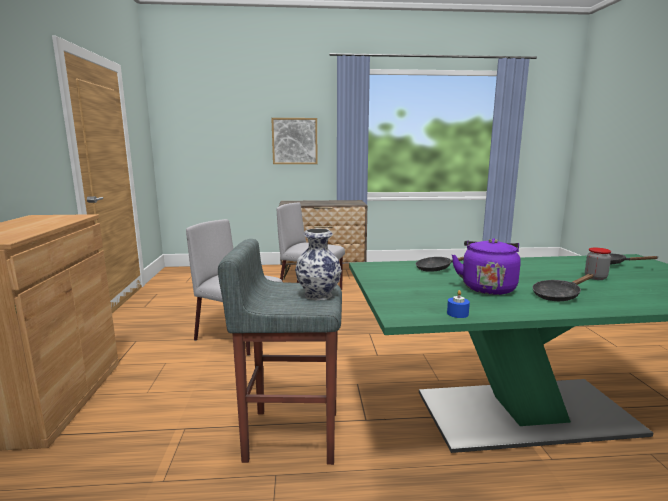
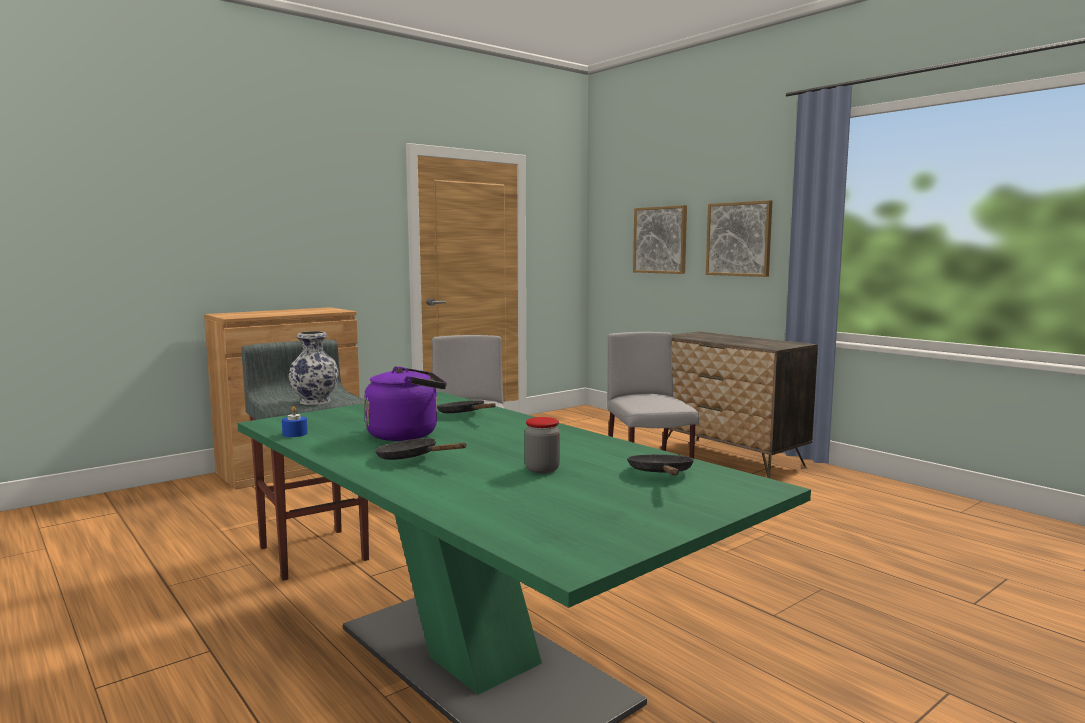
camera: 55 degrees right, 5 degrees down
(230, 141) = (660, 240): none -> picture

